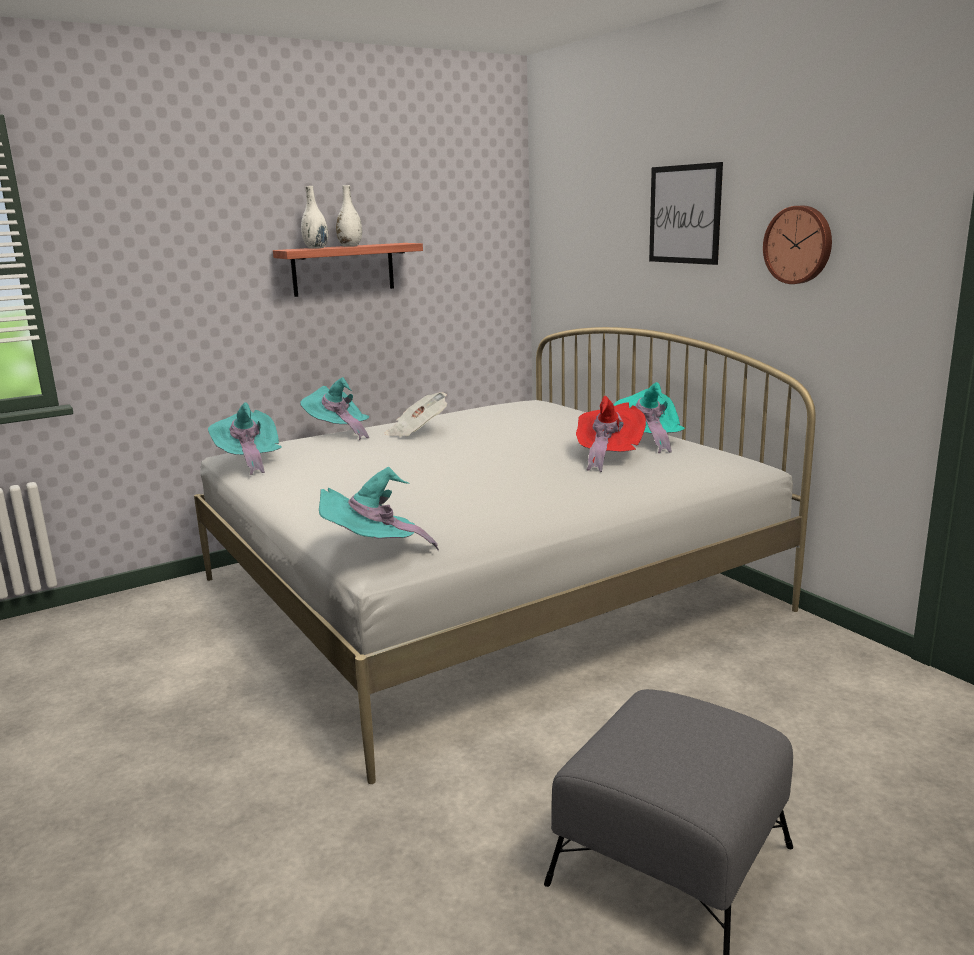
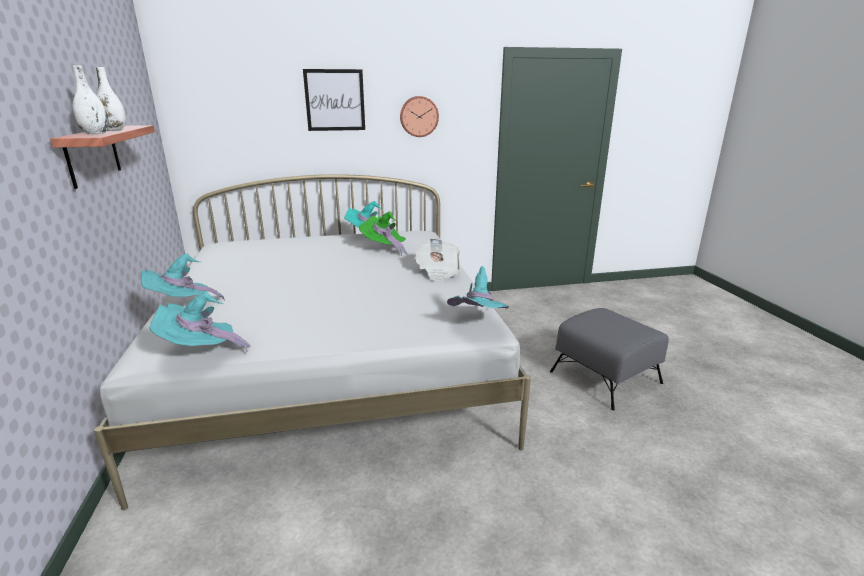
camera: 70 degrees left, 5 degrees up
(417, 432) = (241, 280): newspaper -> newspaper (438, 271)
(607, 457) = (384, 248): red hat -> green hat

